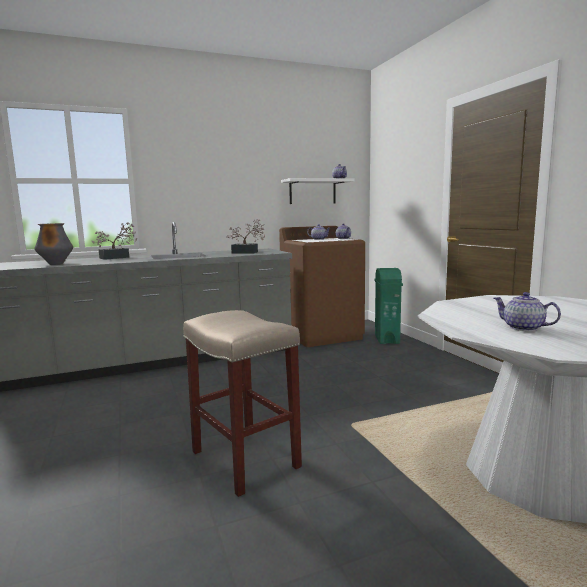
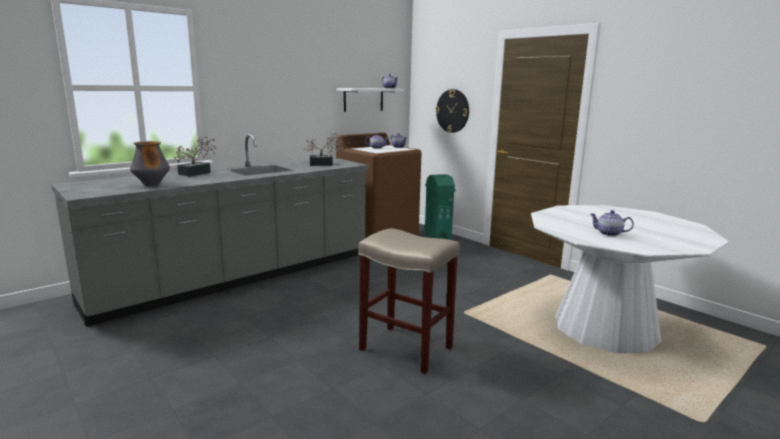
camera: 20 degrees left, 5 degrees up
(405, 198) = (452, 111): none -> wall clock

